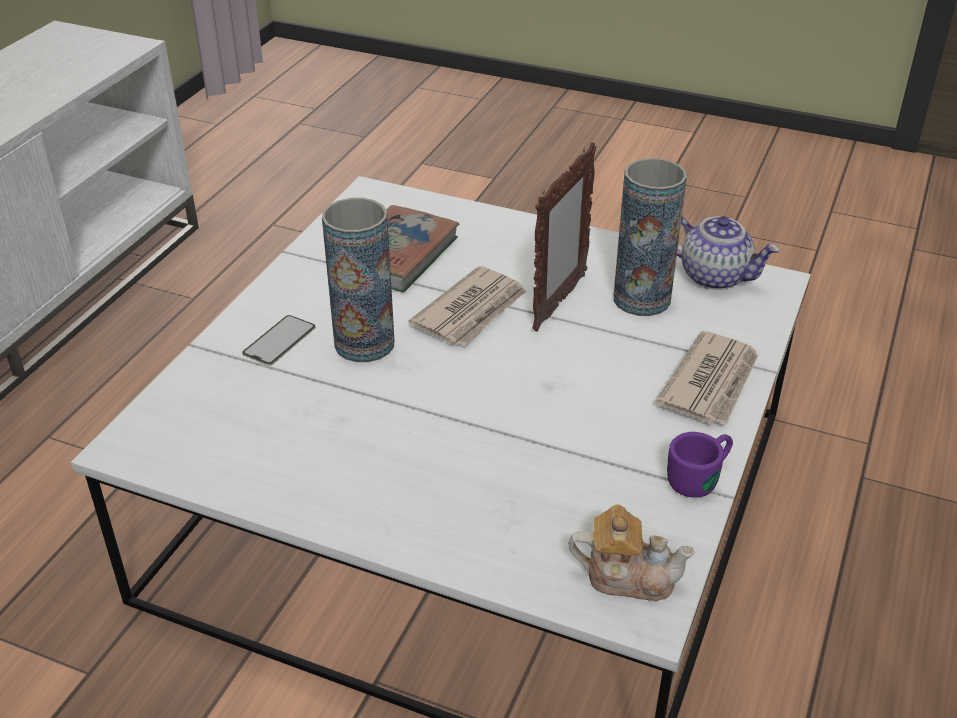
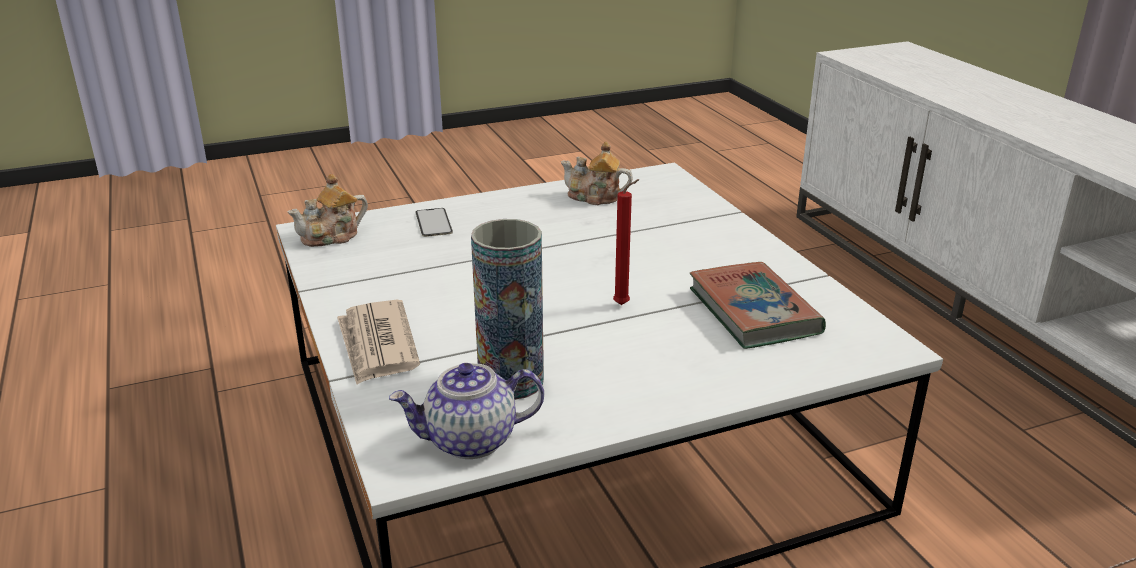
camera: 135 degrees right, 10 degrees down
(266, 454) = (594, 197): none -> teapot
(279, 340) = (700, 233): phone -> phone (433, 223)
(364, 343) = (651, 255): vase -> none
(472, 311) = (624, 304): newspaper -> red candle
(559, 303) = (572, 342): picture frame -> none
(701, 477) = (330, 290): purple mug -> none

